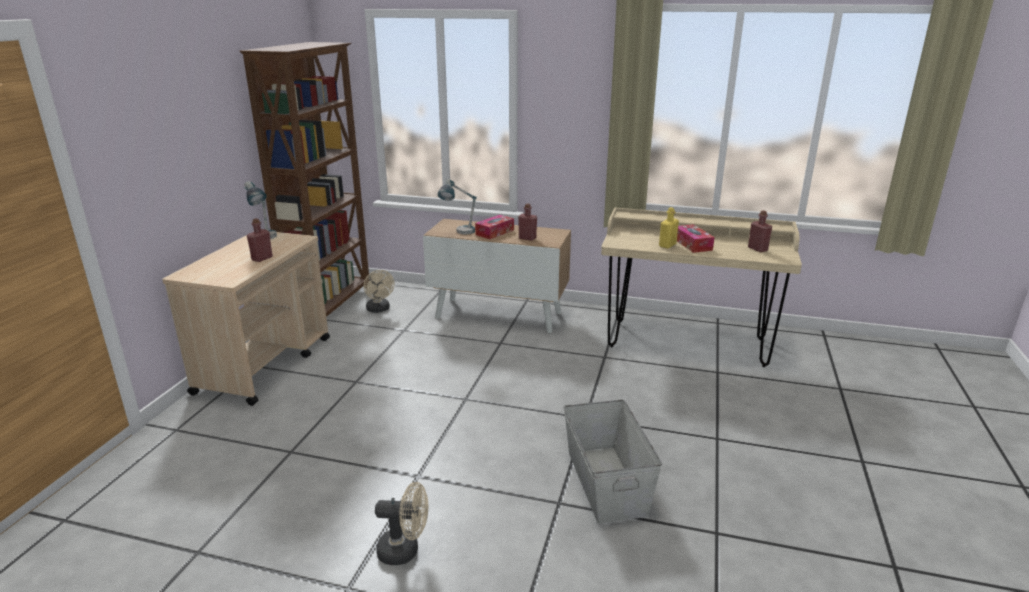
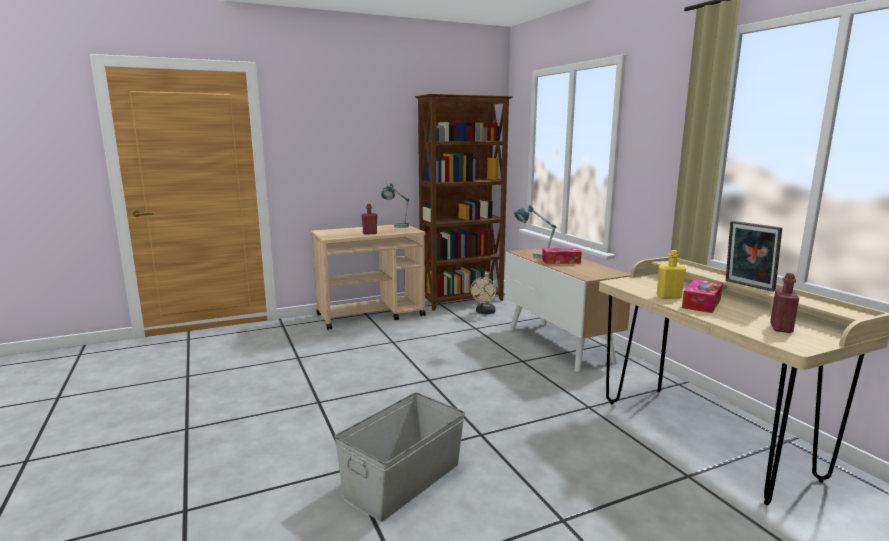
camera: 50 degrees right, 10 degrees down
(405, 550) = (237, 431): beige fan -> none
(527, 238) = (576, 270): red bottle -> none
(705, 222) = (747, 286): none -> picture frame

